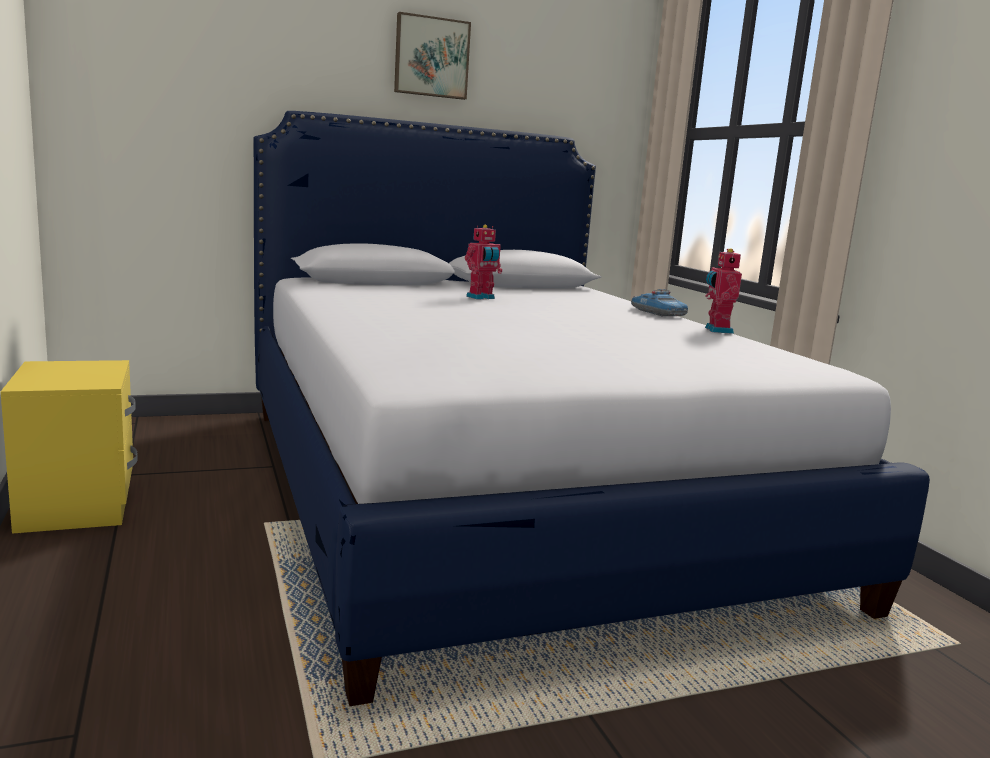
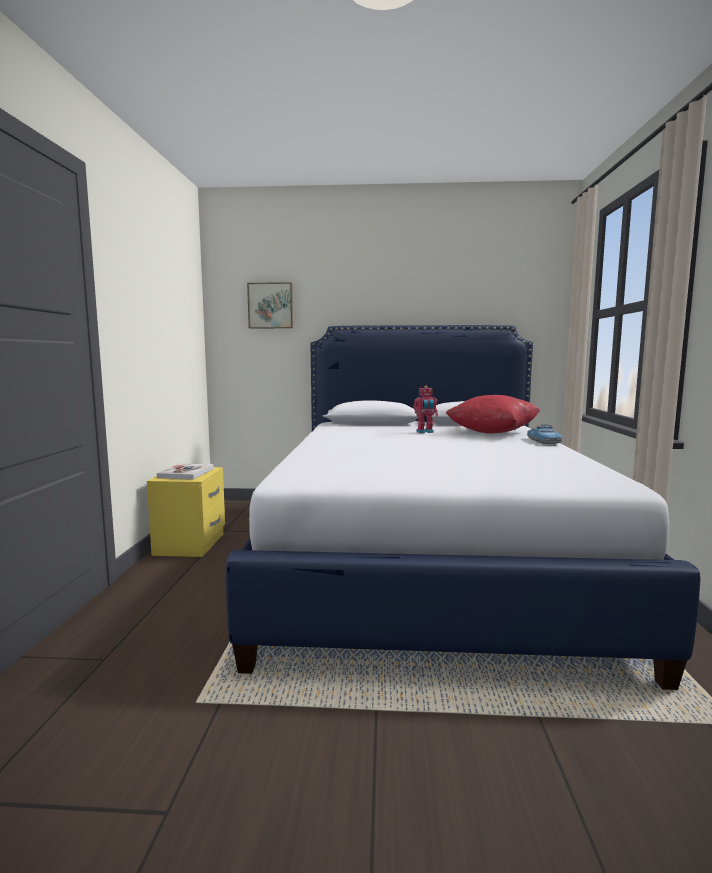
camera: 25 degrees right, 5 degrees down
(69, 373) = (186, 473): none -> book
(431, 57) = (416, 285): picture -> picture (271, 306)
(574, 299) = (492, 433): none -> red pillow
(716, 330) = (570, 453): toy robot -> none

